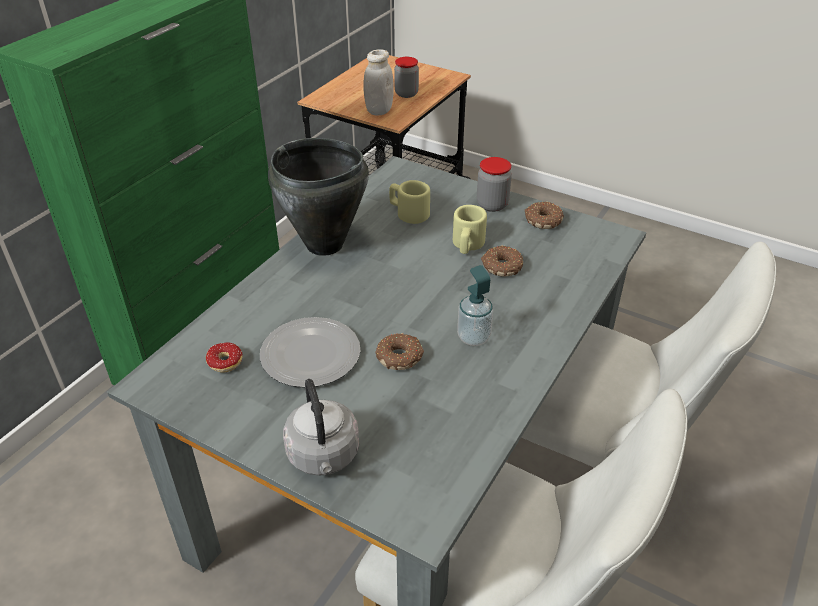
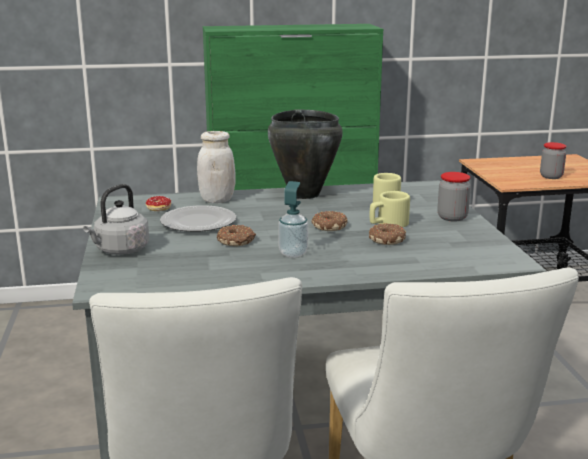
camera: 50 degrees right, 20 degrees down
(379, 111) = (508, 177): white jar -> white jar (217, 200)
(542, 220) = (472, 235): donut -> donut (329, 226)

